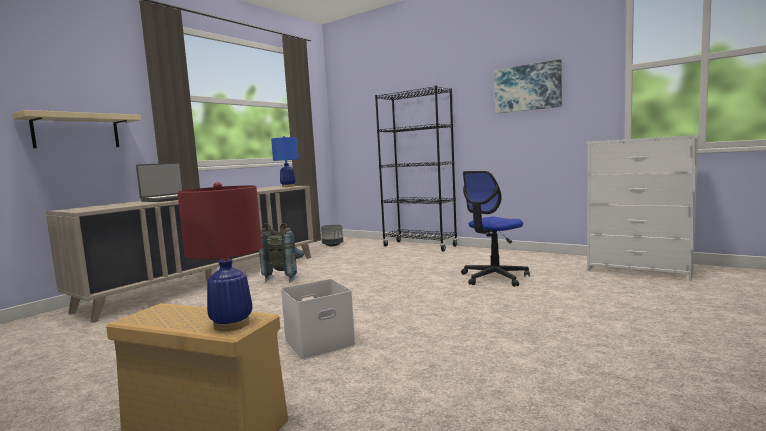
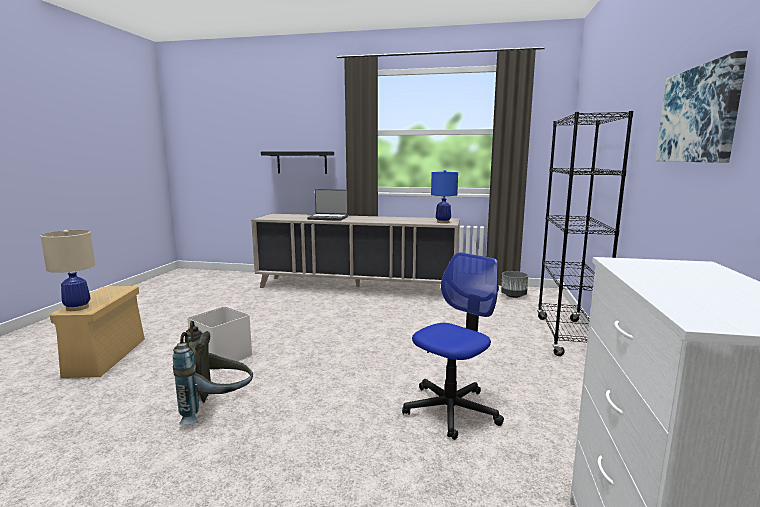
camera: 65 degrees right, 5 degrees up
(76, 131) = (302, 162): beige shelf -> black shelf
(232, 324) = (77, 307): red table lamp -> beige table lamp
(286, 278) = (379, 307): grey backpack -> grey backpack (217, 410)
(494, 278) = (451, 410): office chair -> office chair turned 105 degrees clockwise

